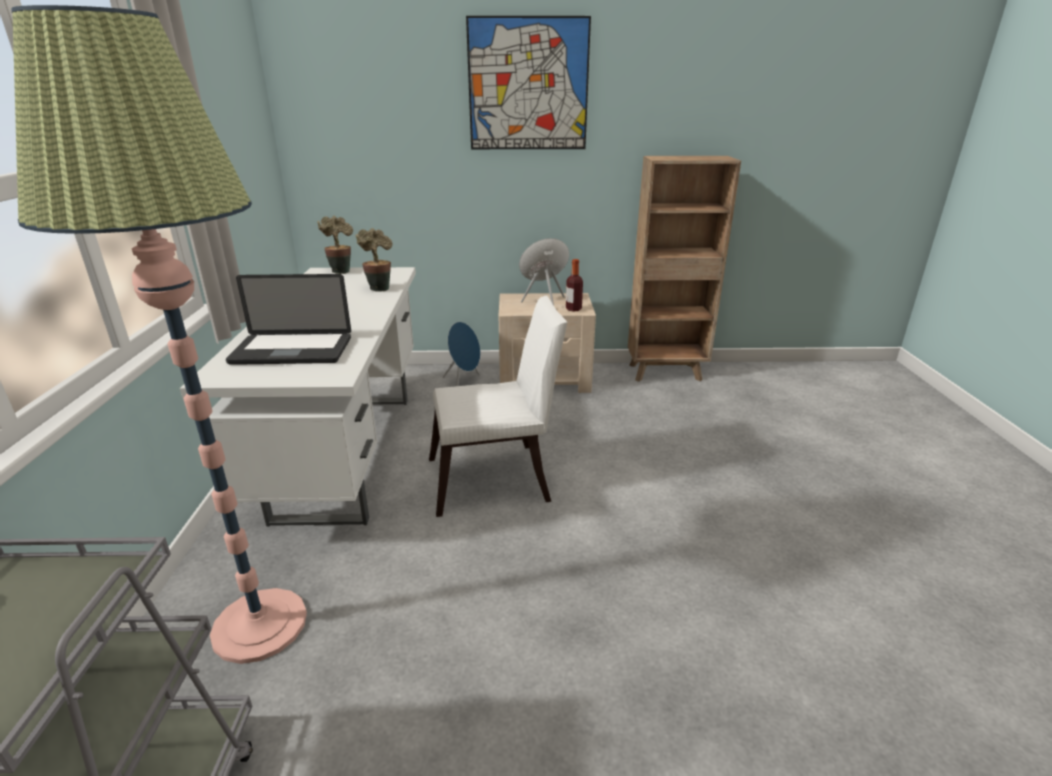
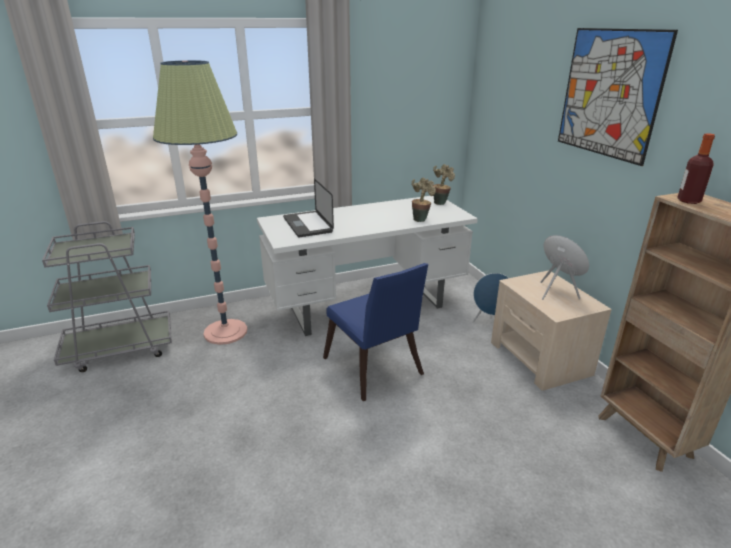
camera: 70 degrees right, 0 degrees up
(497, 479) = (374, 370): white chair -> blue chair
(573, 309) = (556, 308): bottle -> bottle (688, 201)

